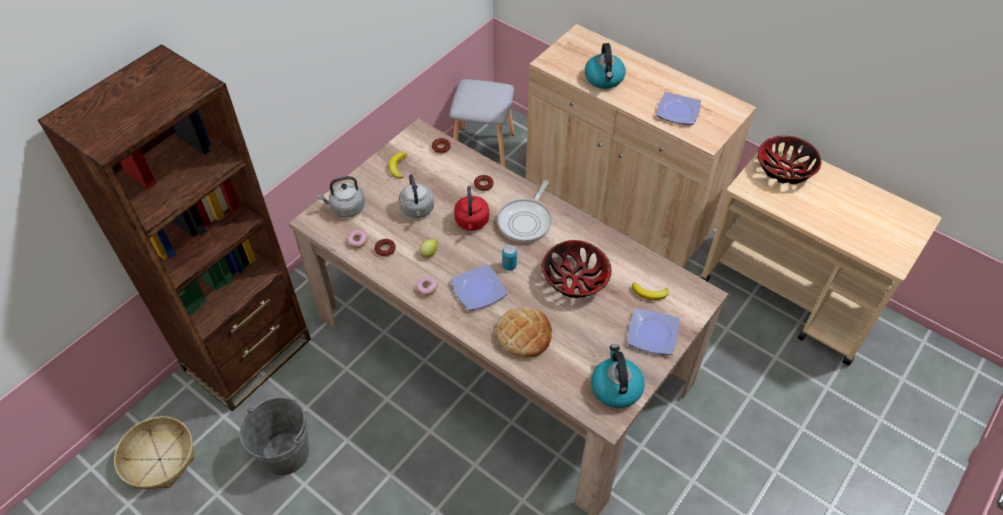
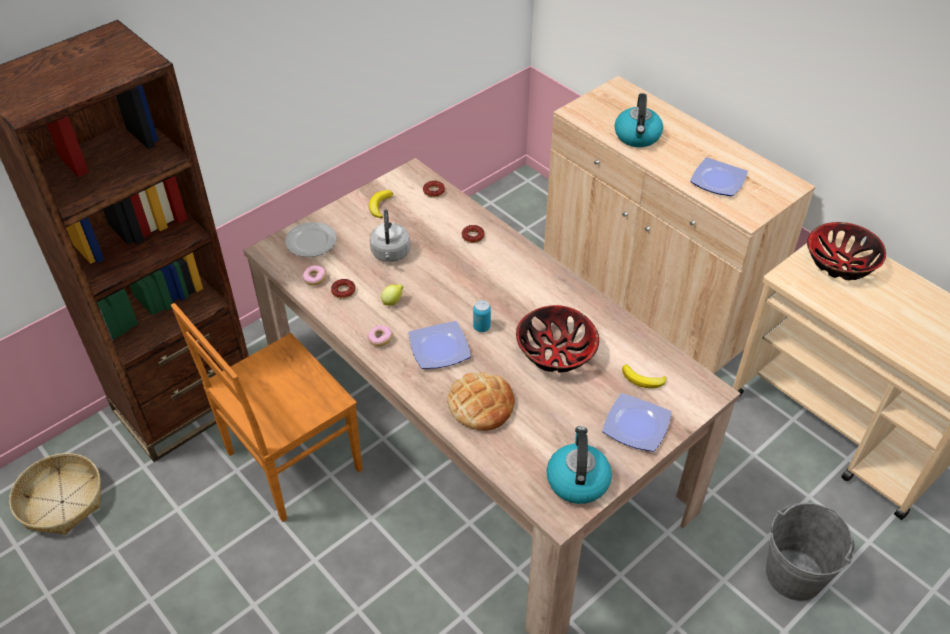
camera: 10 degrees right, 5 degrees down
(285, 453) = (201, 517): grey bucket -> grey bucket (794, 574)
(346, 208) = (310, 242): grey kettle -> plate
(351, 394) = (290, 463): none -> brown chair
(472, 222) = (449, 275): red kettle -> none
(484, 148) = (503, 215): grey stool -> none
(526, 221) = (513, 281): frying pan -> none

